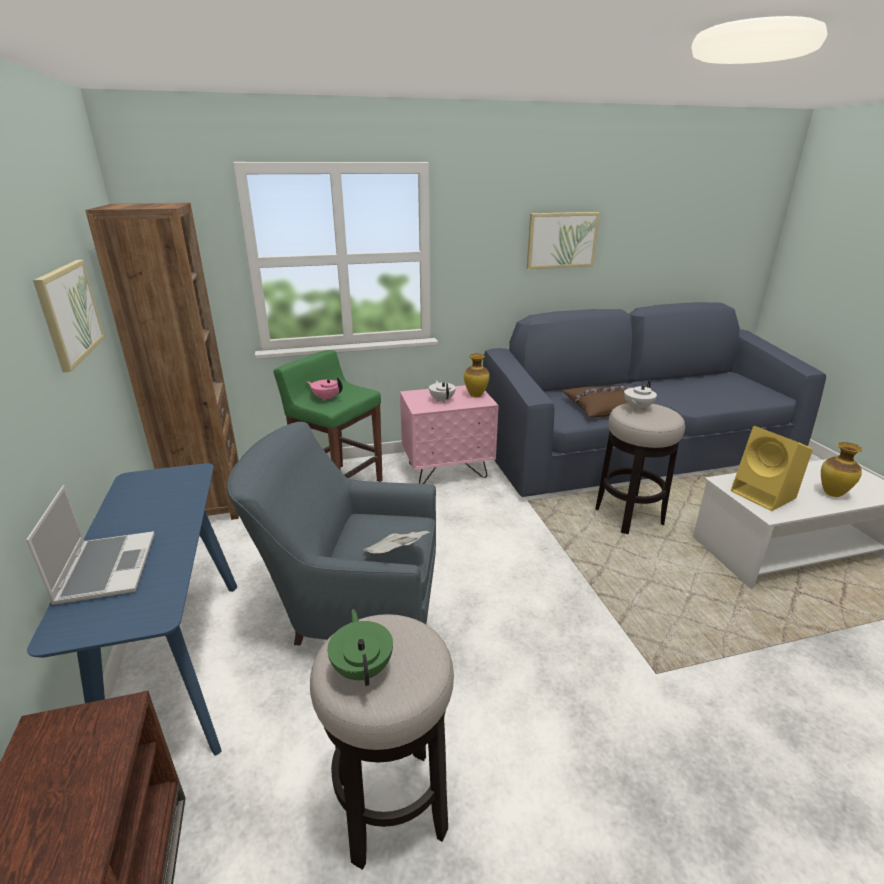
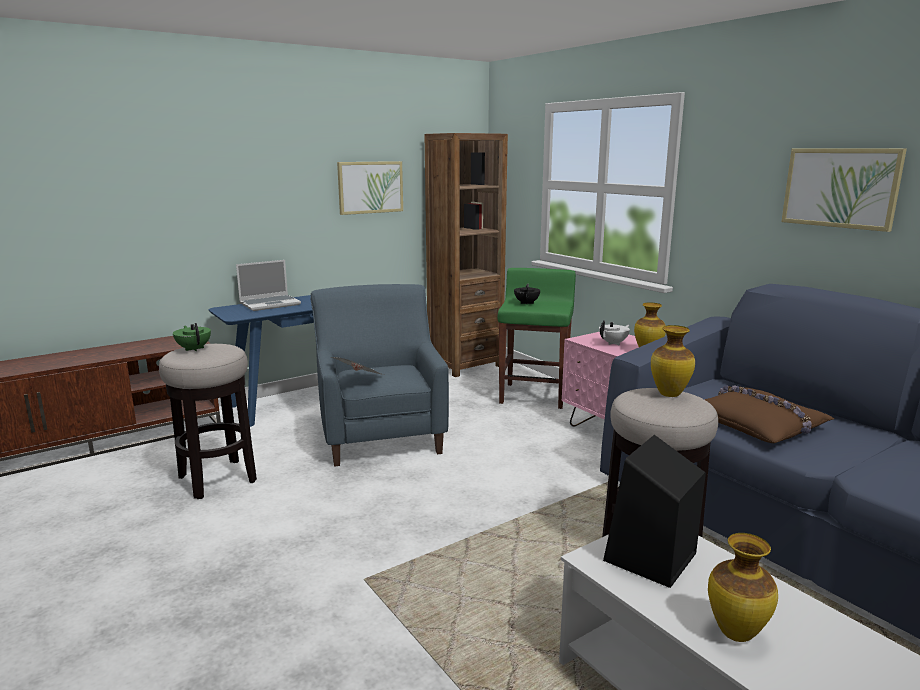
camera: 70 degrees right, 10 degrees down
(326, 398) = (527, 303): pink teapot -> black teapot
(363, 668) = (194, 349): green teapot -> green teapot turned 90 degrees counterclockwise
(637, 408) = (669, 394): white teapot -> vase
(764, 495) = (649, 558): yellow speaker -> black speaker

